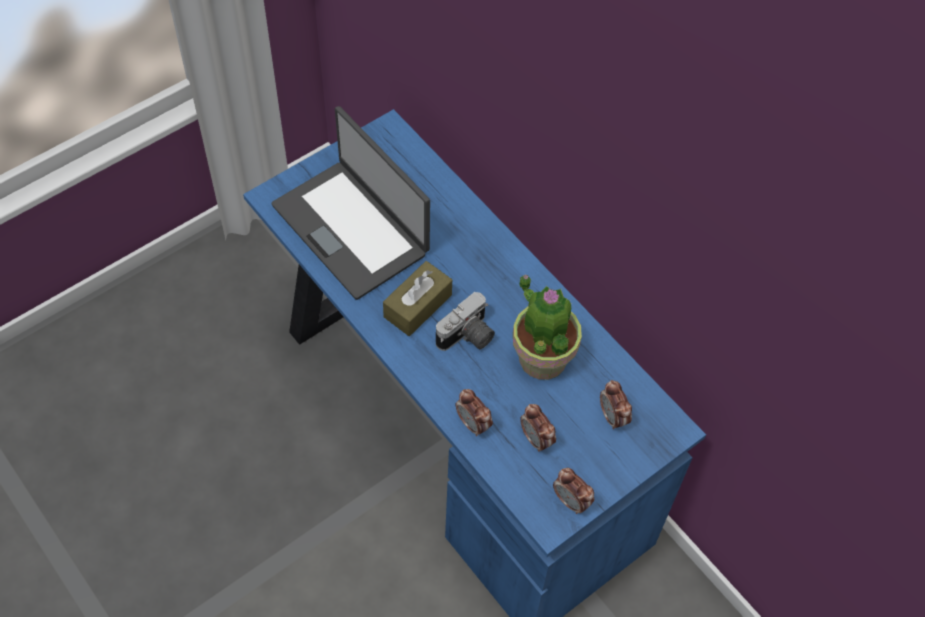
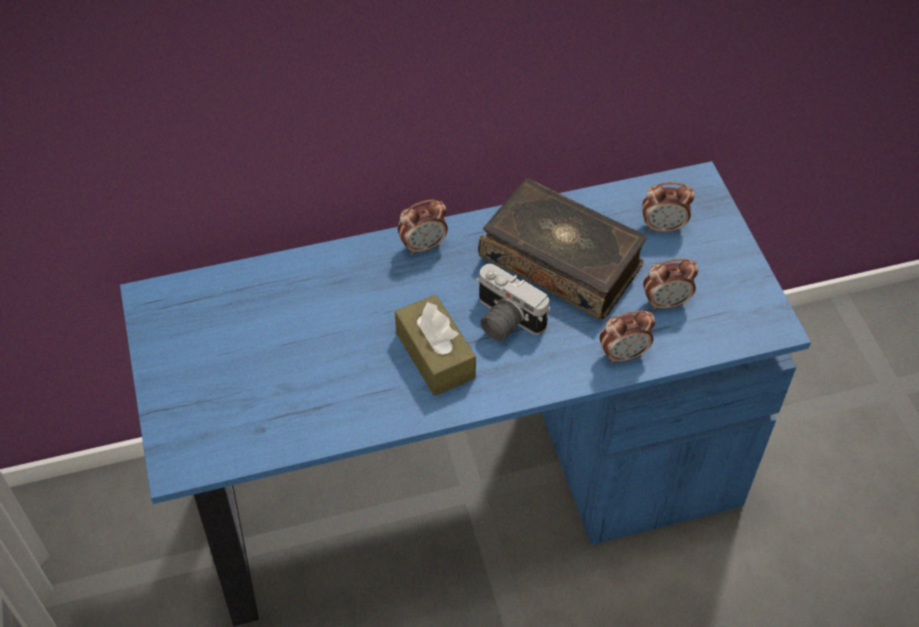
camera: 65 degrees left, 5 degrees down
(352, 228) = (282, 387): laptop -> none
(467, 337) = (503, 321): camera -> camera turned 150 degrees clockwise
(542, 357) = (562, 260): potted plant -> book
(571, 501) = (754, 298): alarm clock -> alarm clock (423, 246)

